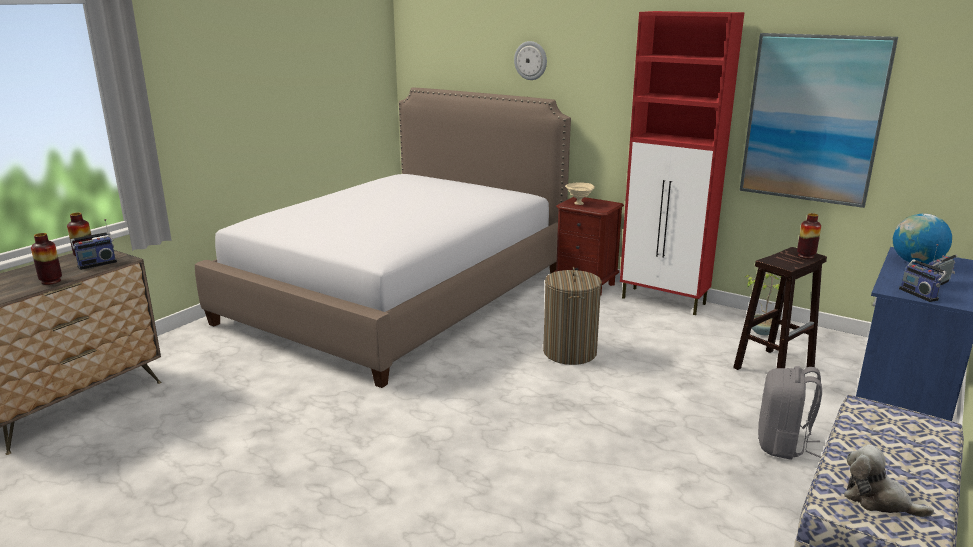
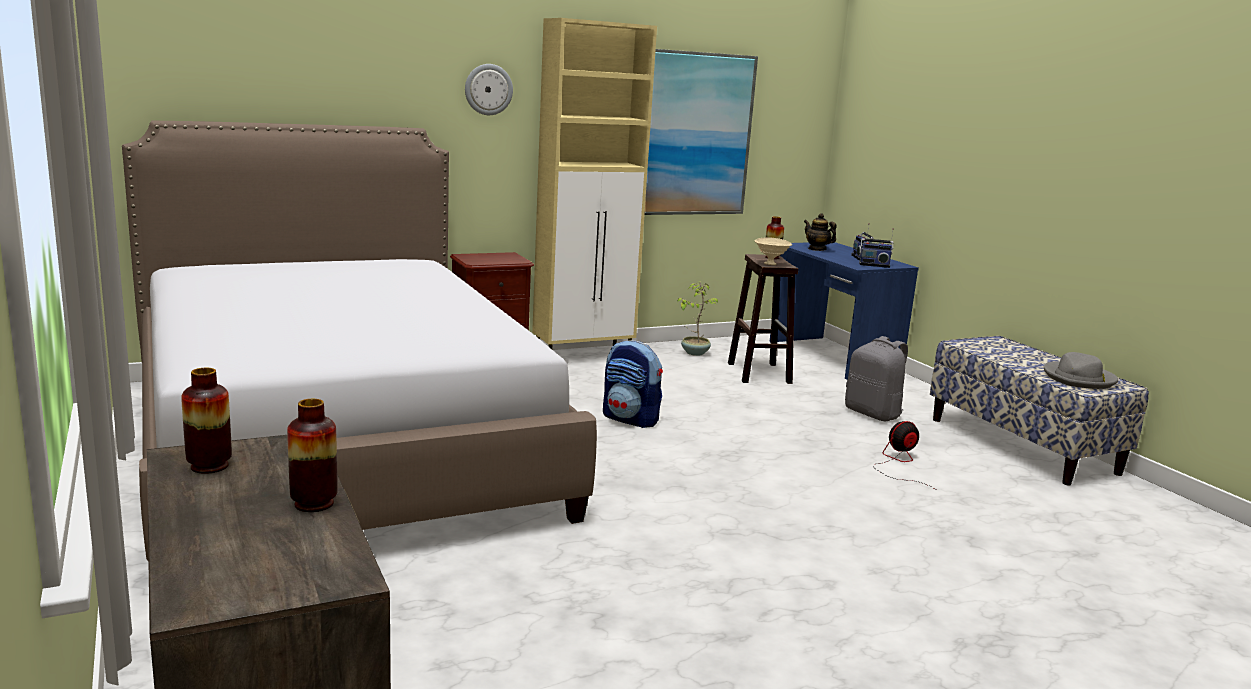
camera: 60 degrees left, 5 degrees down
(96, 264) = (275, 462): radio -> none
(531, 60) = (372, 76): wall clock -> wall clock (488, 89)
(570, 352) = (631, 419): laundry basket -> backpack
(579, 204) = (484, 260): beige bowl -> beige bowl (771, 264)
(664, 301) = (584, 355): red cabinet -> beige cabinet
(674, 485) = (899, 463): none -> fan
(878, 500) = (1079, 379): plush toy -> grey hat
(916, 263) = (817, 249): globe -> teapot

